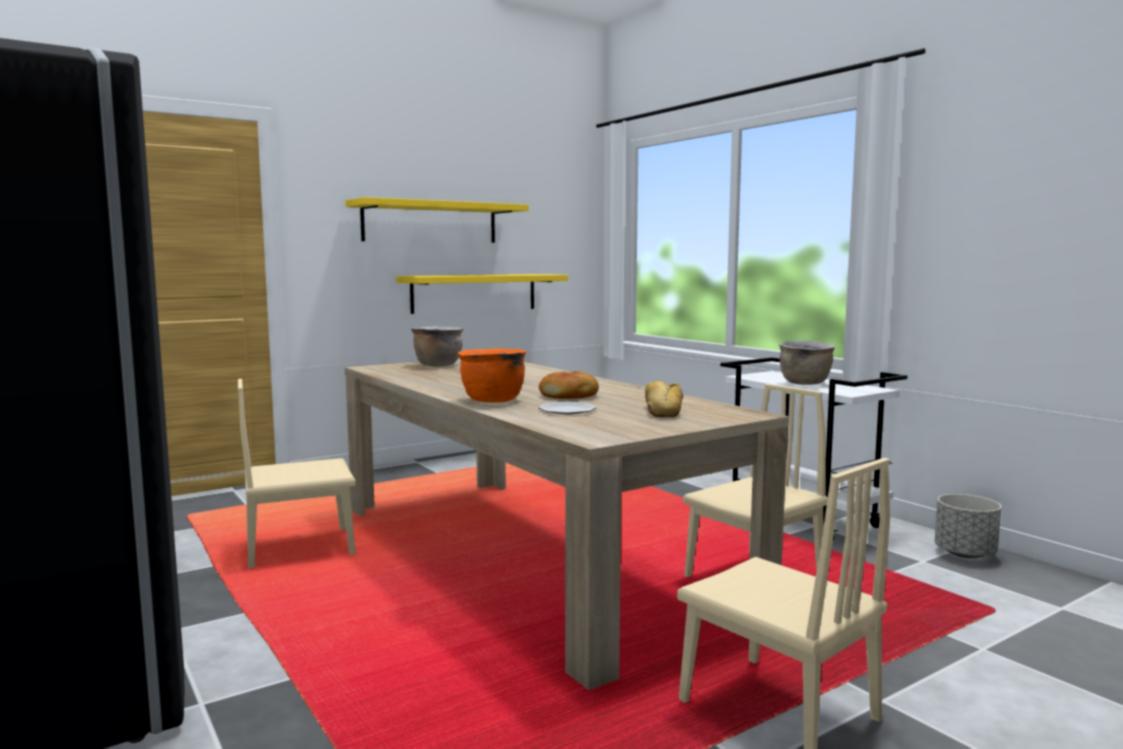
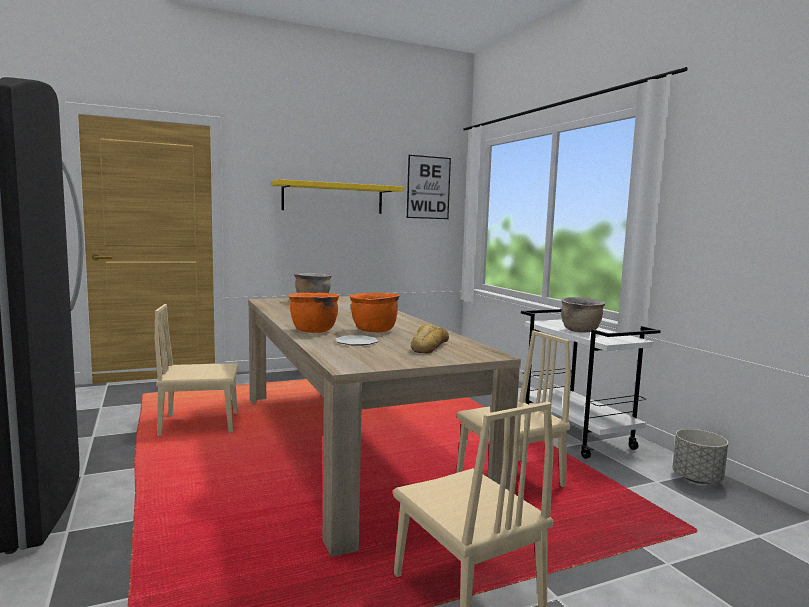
camera: 10 degrees right, 0 degrees up
(474, 293) = (364, 249): yellow shelf -> none
(553, 205) = (428, 187): none -> picture
(570, 396) = (373, 331): bread -> orange cooking pot

